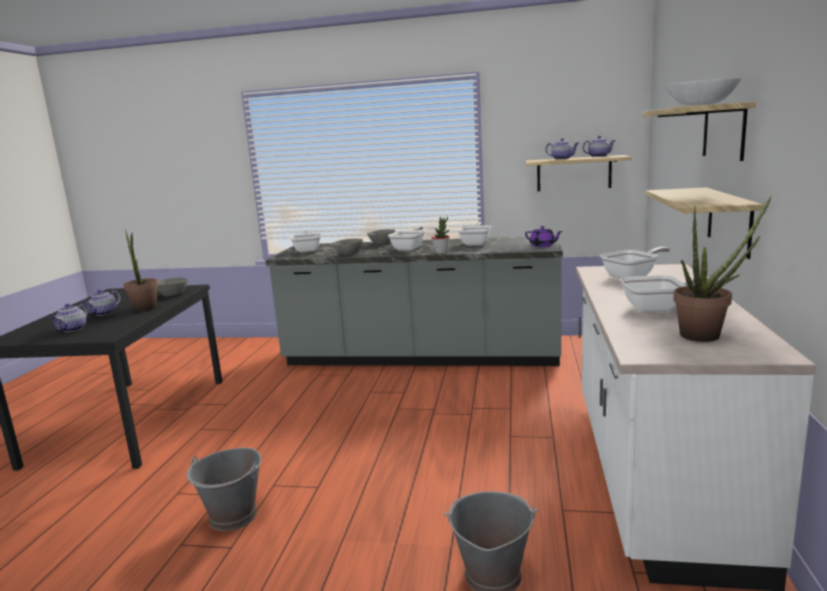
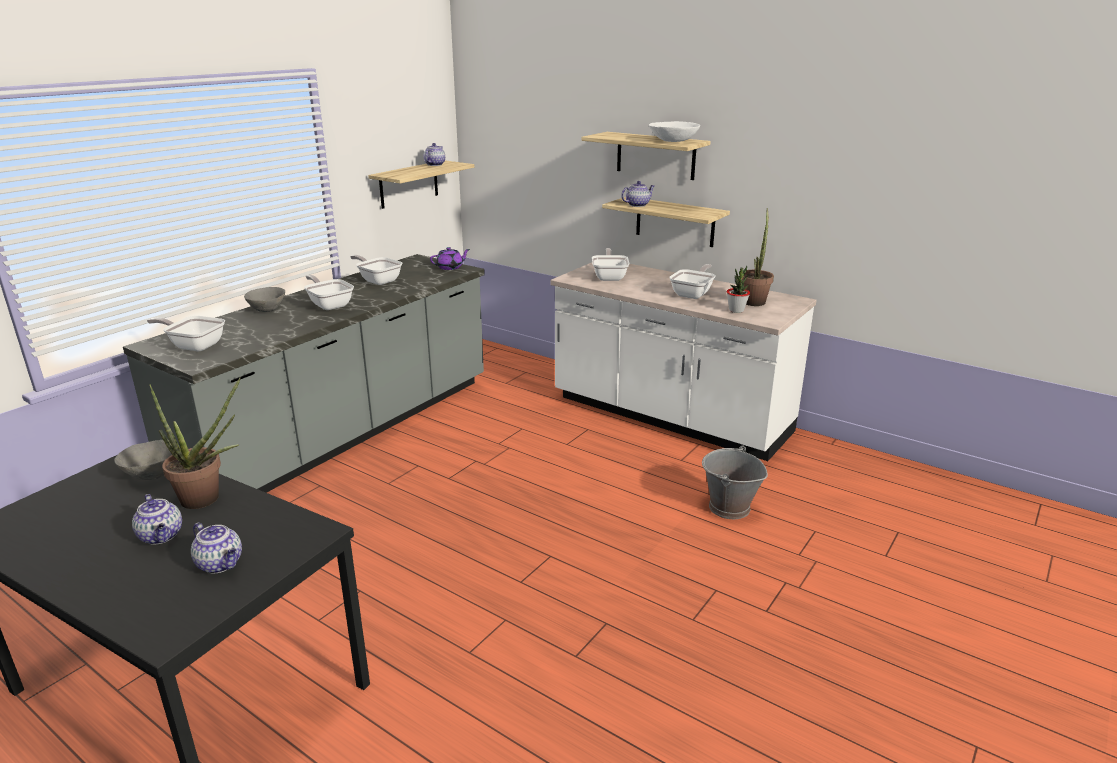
camera: 65 degrees left, 10 degrees up
(233, 516) = (555, 615): grey bucket -> none
(348, 254) = (284, 332): grey bowl -> none
(441, 252) = (386, 299): potted plant -> potted plant (736, 310)
(562, 159) = (412, 171): teapot -> teapot (637, 205)

